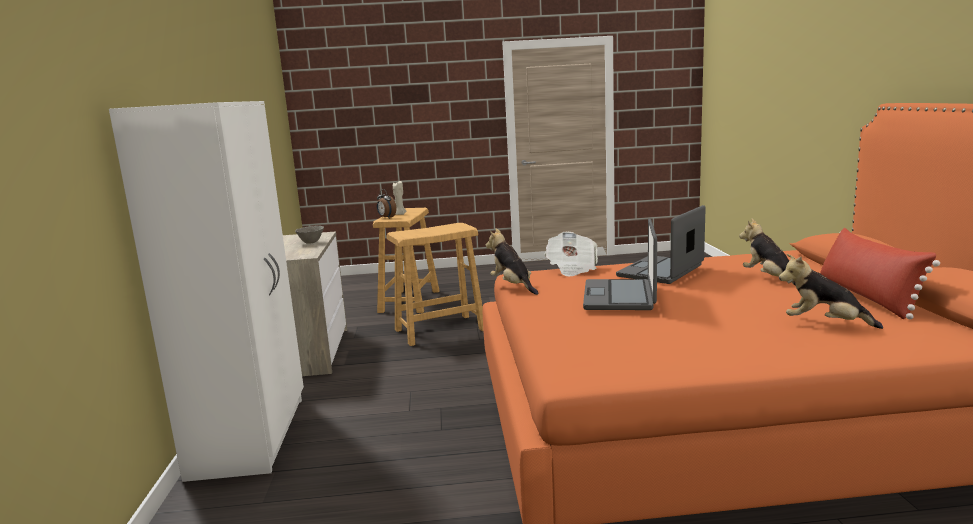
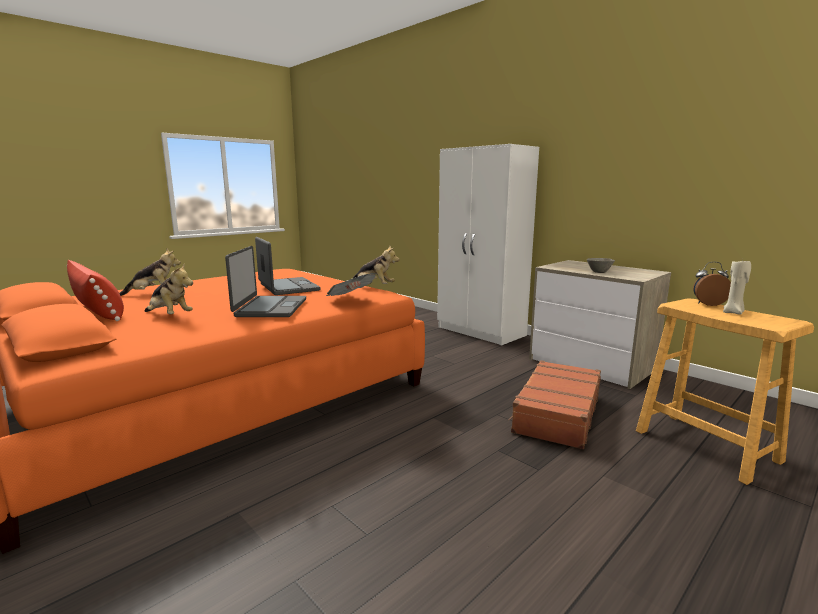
camera: 140 degrees right, 0 degrees up
(440, 330) = (556, 414): beige stool -> brown suitcase

